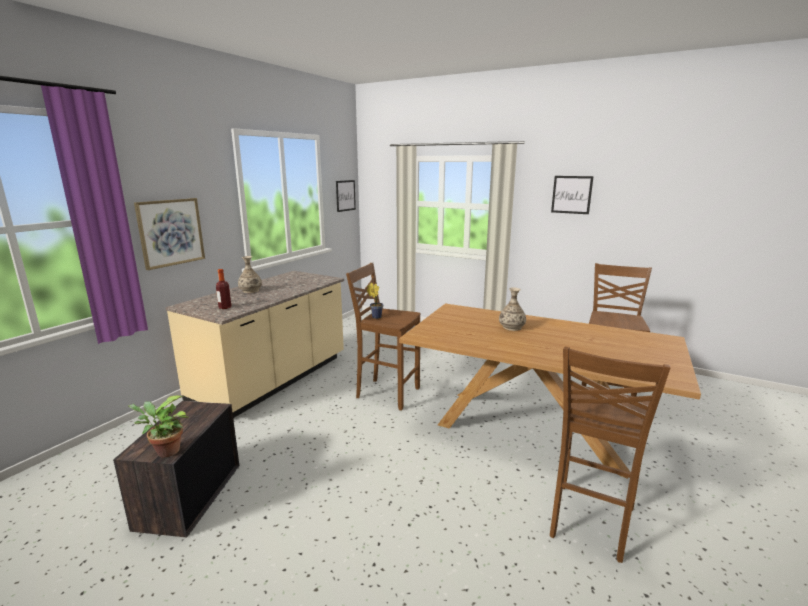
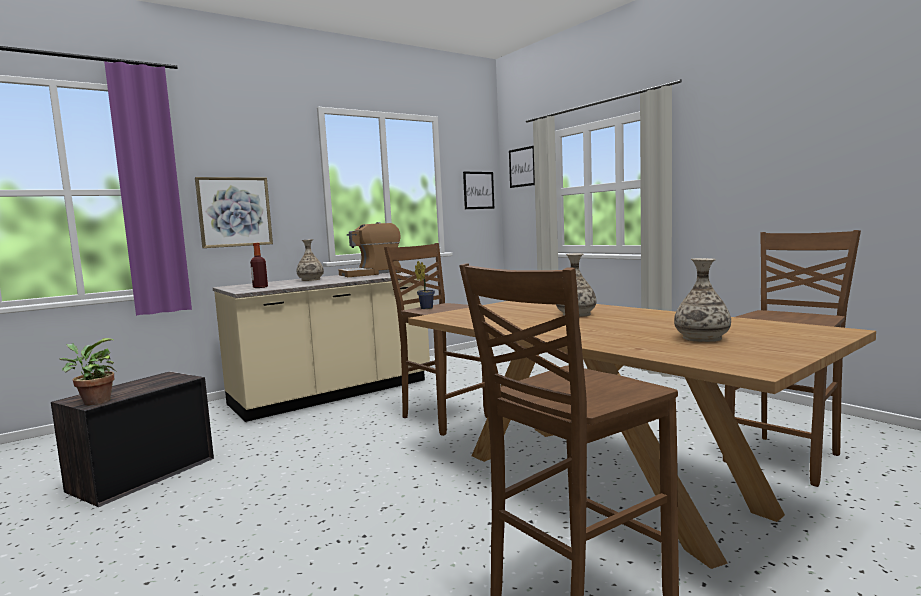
camera: 25 degrees right, 10 degrees down
(292, 278) = (371, 274): none -> coffee machine
(571, 194) = (758, 146): picture -> picture (522, 167)
(618, 352) = (702, 338): none -> vase

